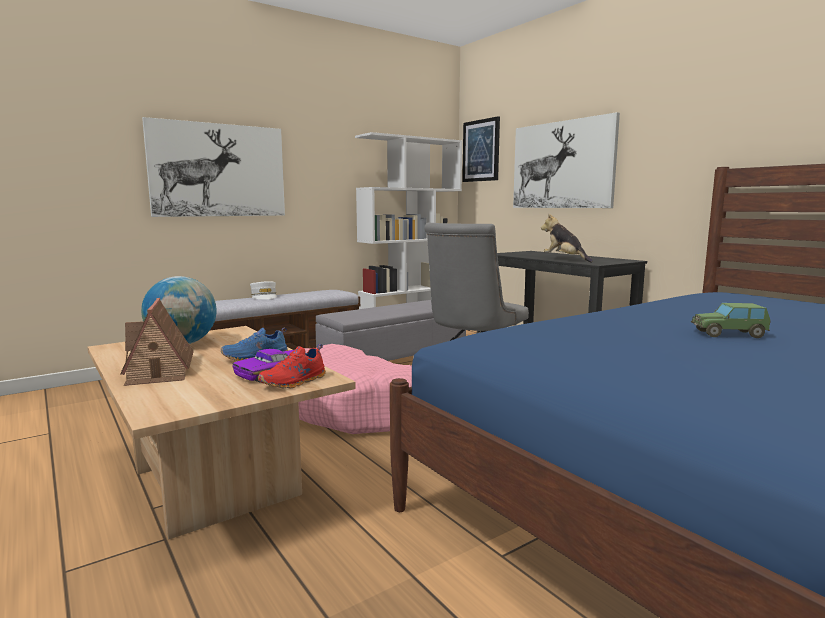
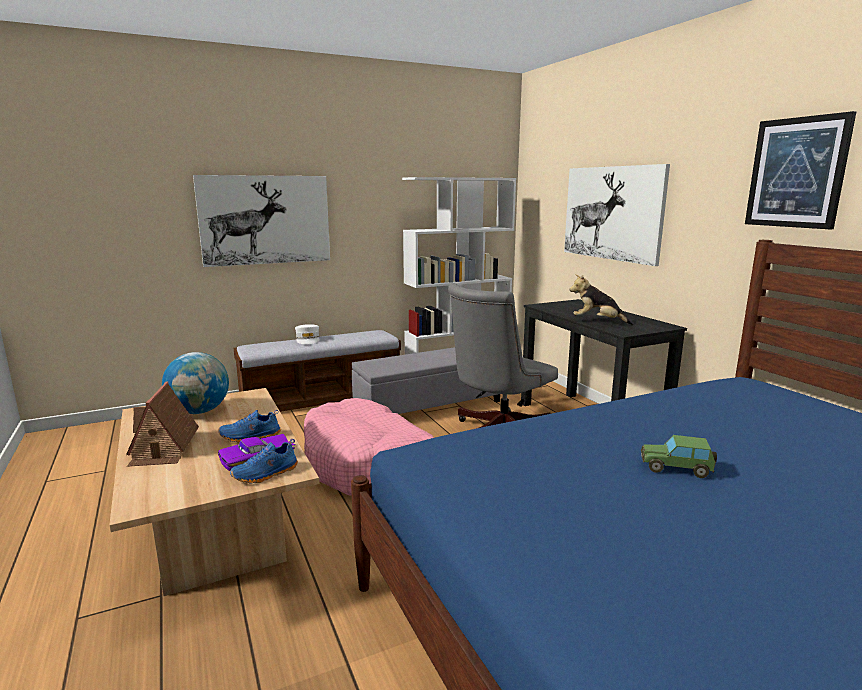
camera: 10 degrees right, 5 degrees up
(294, 382) = (266, 474): red shoe -> blue shoe
(481, 150) = (537, 187): picture -> picture (796, 173)
(564, 259) = (597, 322): plush toy -> plush toy turned 45 degrees counterclockwise

